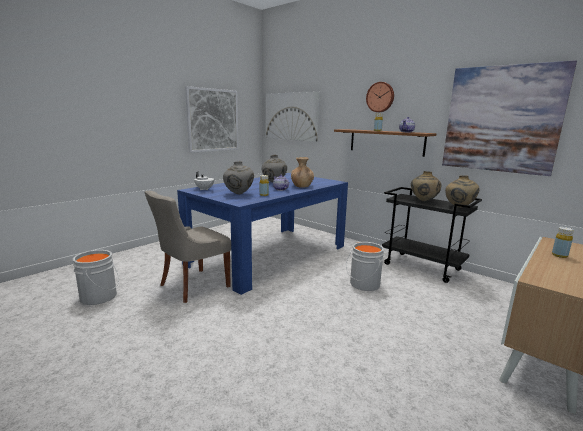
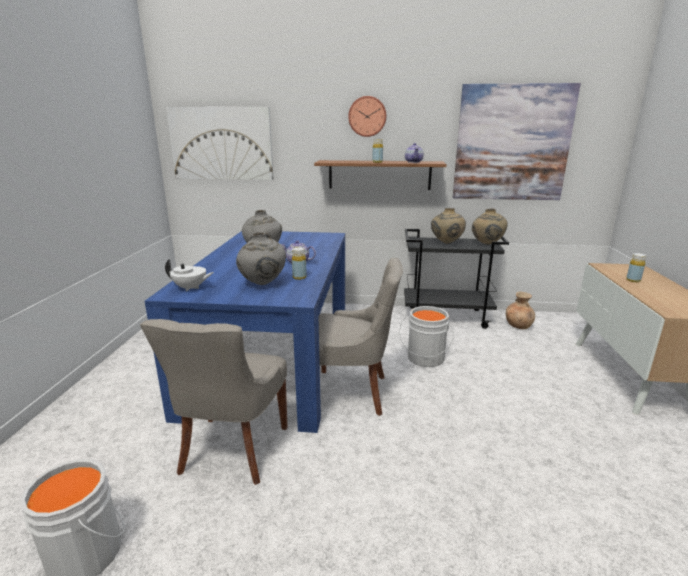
camera: 35 degrees left, 5 degrees up
(213, 120) = (100, 159): picture -> none
(287, 284) = (351, 392): none -> grey chair
(302, 186) = (311, 251): brown vase -> brown vase (518, 325)

